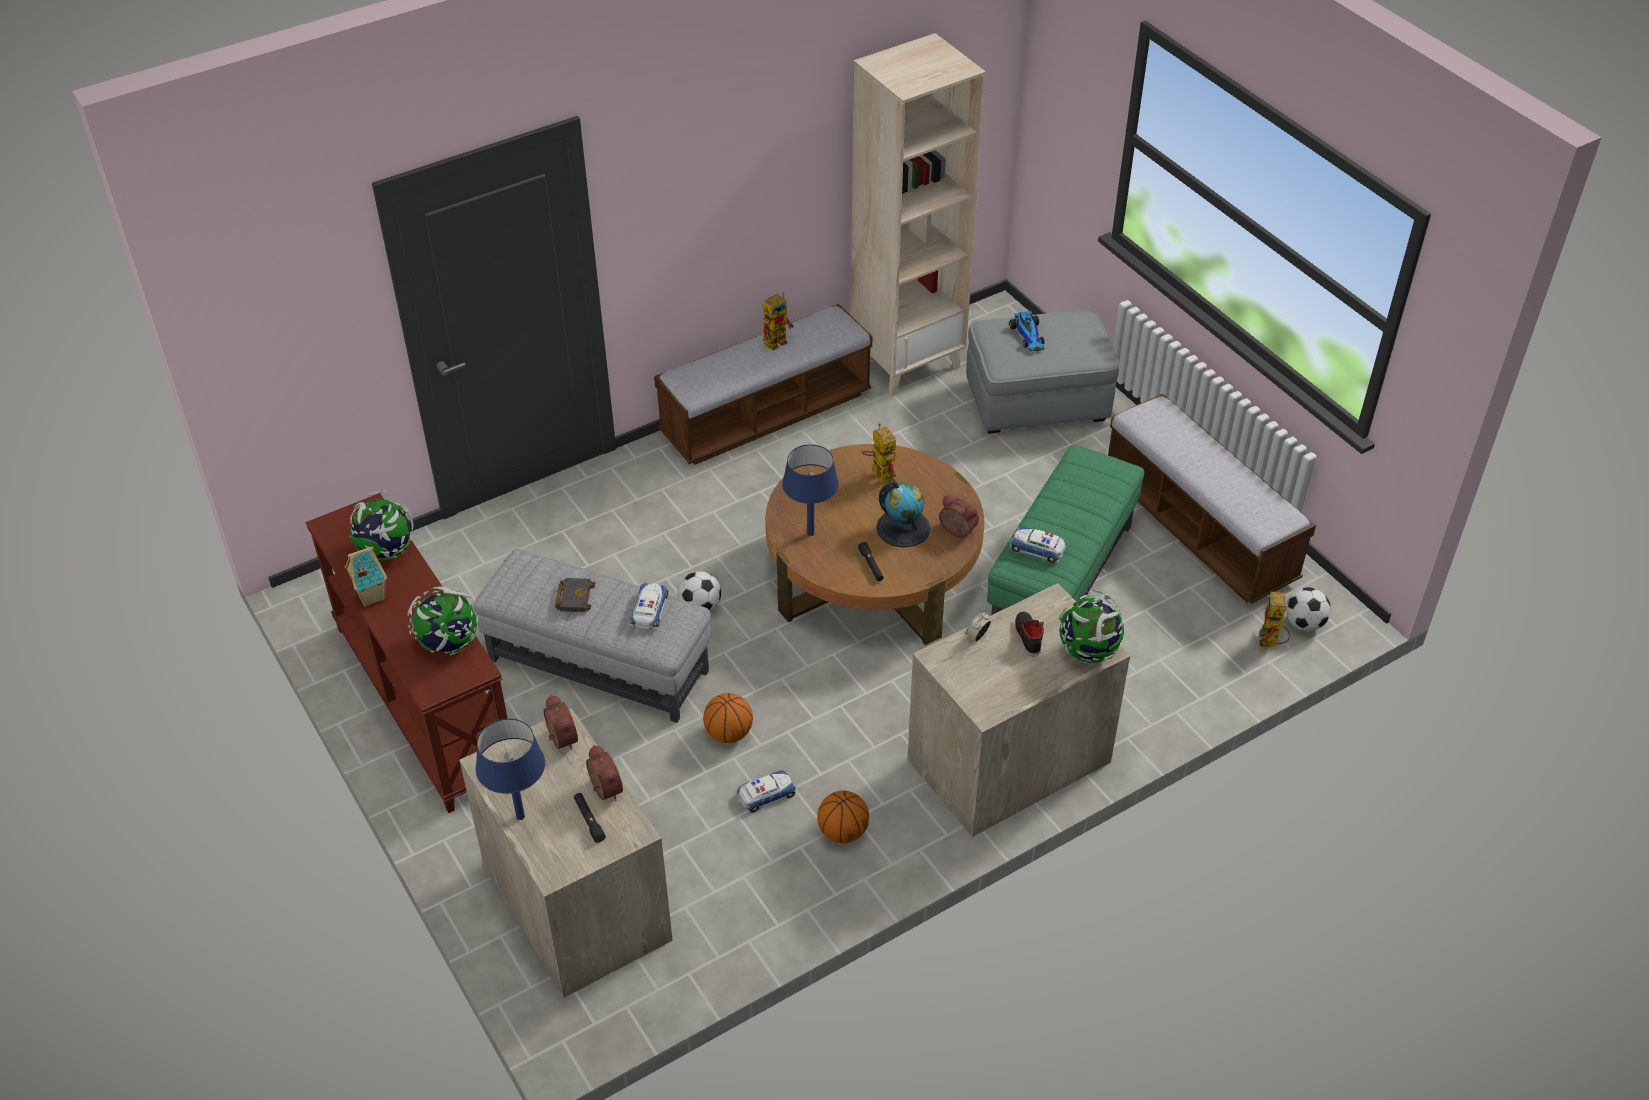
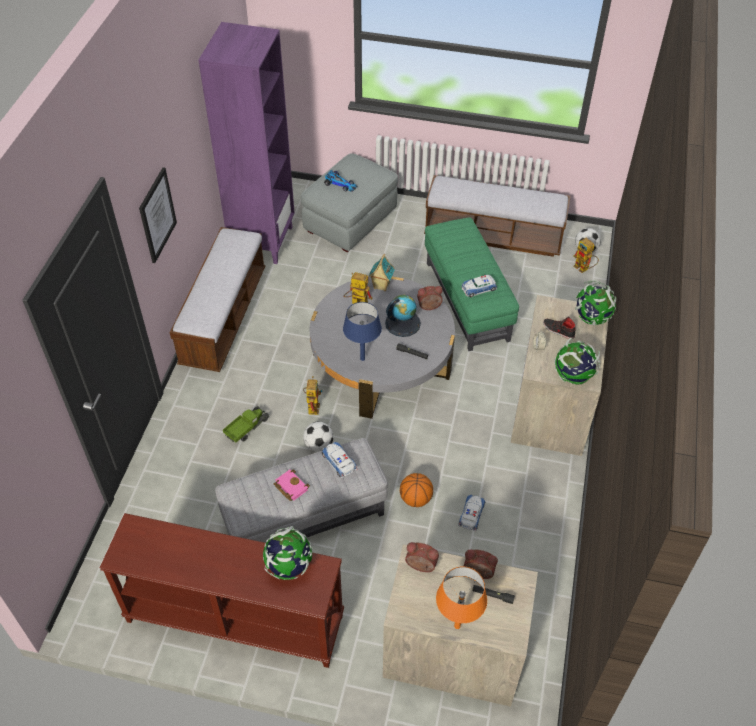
camera: 45 degrees left, 5 degrees up
(370, 596) = (204, 578): toy house -> toy house (381, 286)
(386, 552) = (178, 544): globe -> globe (573, 376)
(520, 816) = (457, 625): blue table lamp -> orange table lamp
(574, 597) = (290, 486): black book -> pink book
(651, 539) = (246, 428): none -> toy truck
(684, 216) = (157, 215): none -> picture
(778, 340) = (217, 266): toy robot -> toy robot (312, 405)
(843, 832) = (527, 502): basketball -> none
(873, 574) = (381, 363): brown coffee table -> grey coffee table
(907, 362) = (262, 241): beige bookcase -> purple bookcase

